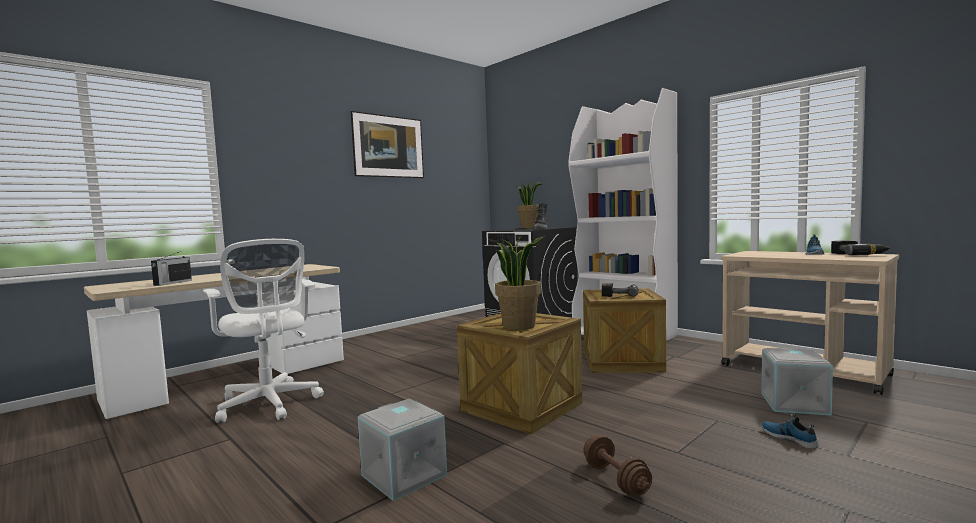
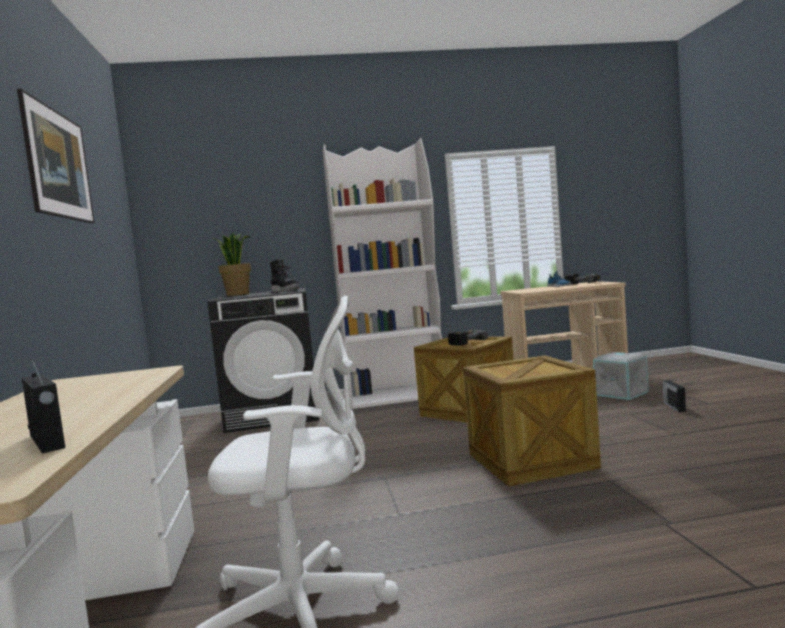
camera: 55 degrees left, 0 degrees up
(402, 475) = (653, 533): grey storage box -> none
(519, 326) = (543, 369): potted plant -> none
(616, 479) = (710, 458): brown dumbbell -> none
(789, 438) = (674, 407): shoe -> radio

